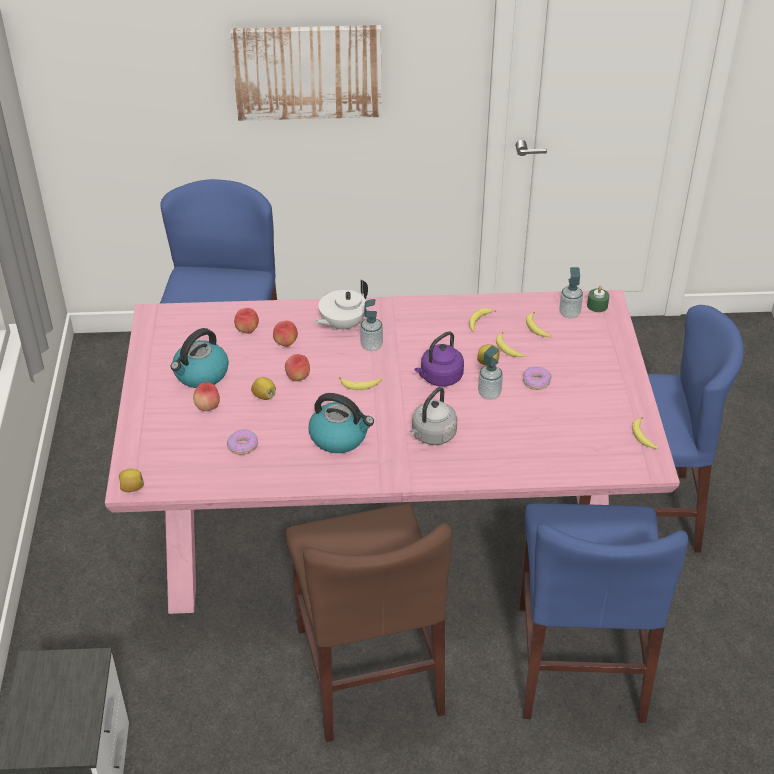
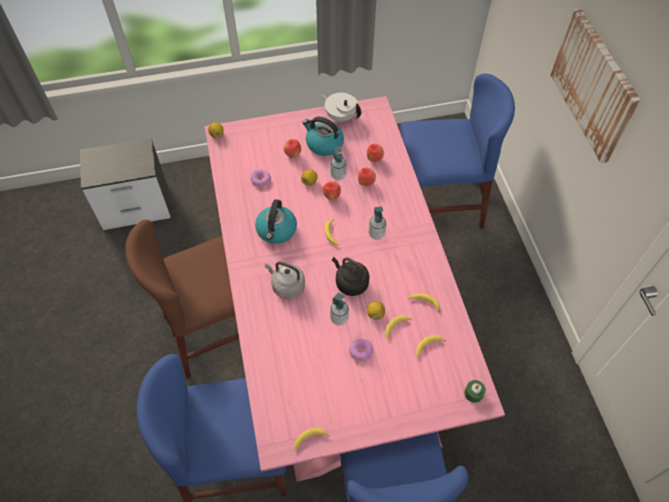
camera: 80 degrees right, 15 degrees up
(342, 324) = (396, 212): white teapot -> white teapot (340, 116)
(439, 378) = (350, 283): purple kettle -> black kettle
(569, 313) = (455, 370): soap dispenser -> soap dispenser (338, 175)

